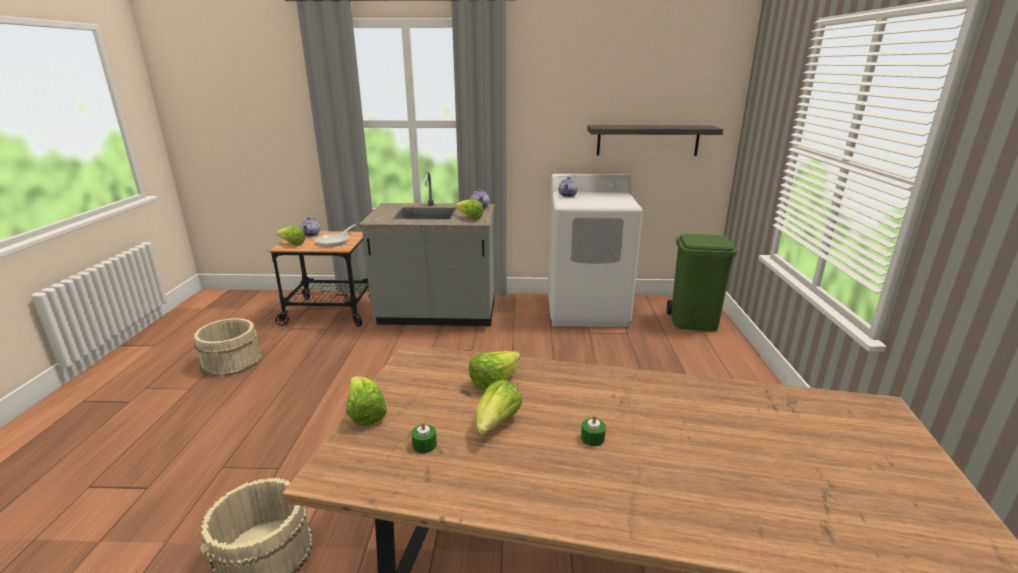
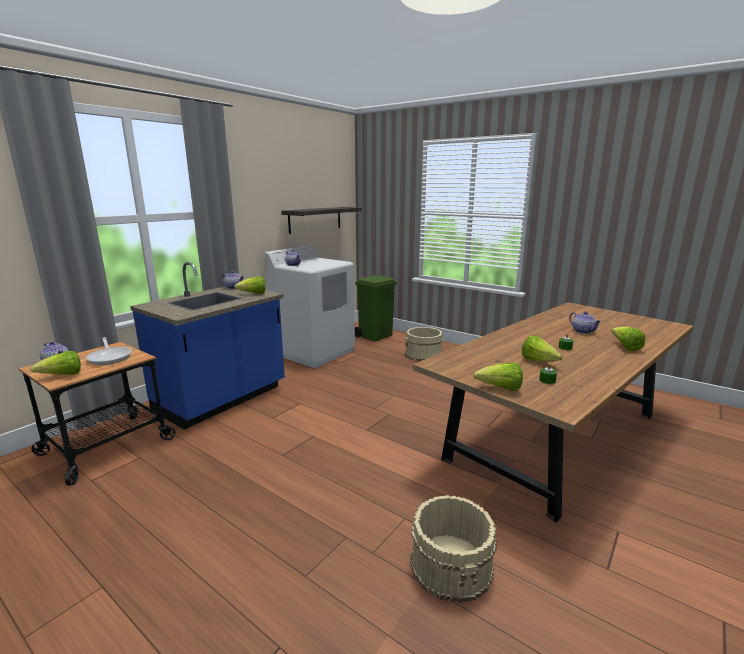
camera: 55 degrees left, 5 degrees down
(231, 361) = (91, 539): beige bucket -> beige bucket (423, 354)
(437, 315) = (222, 399): grey counter -> blue counter
(494, 382) = (493, 352): lettuce -> lettuce (625, 347)
(718, 443) = (583, 331): none -> teapot

